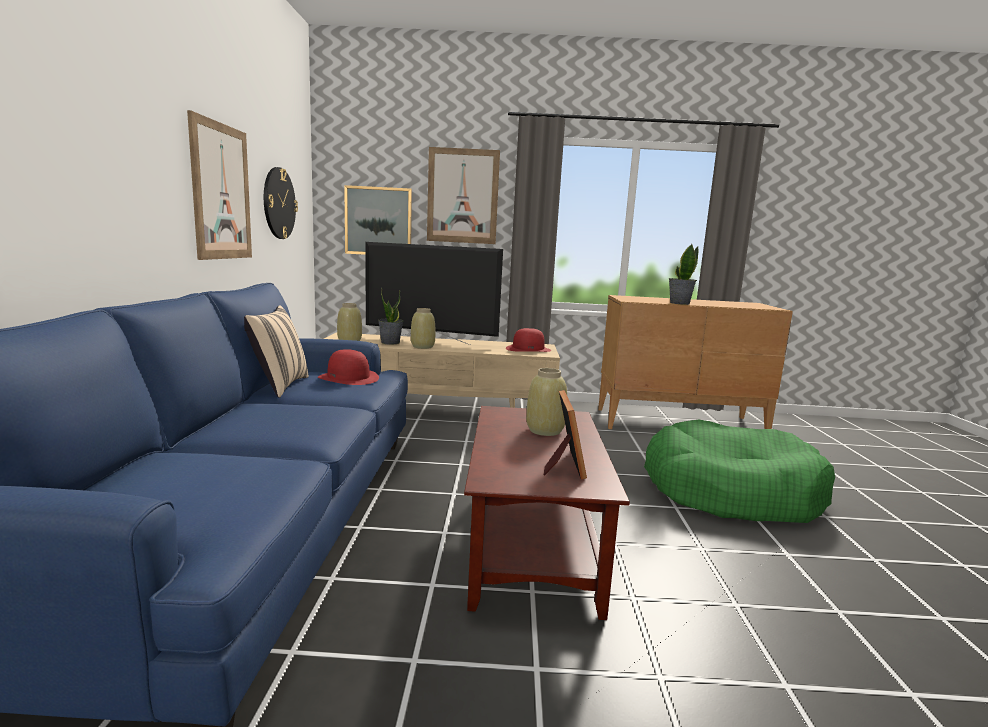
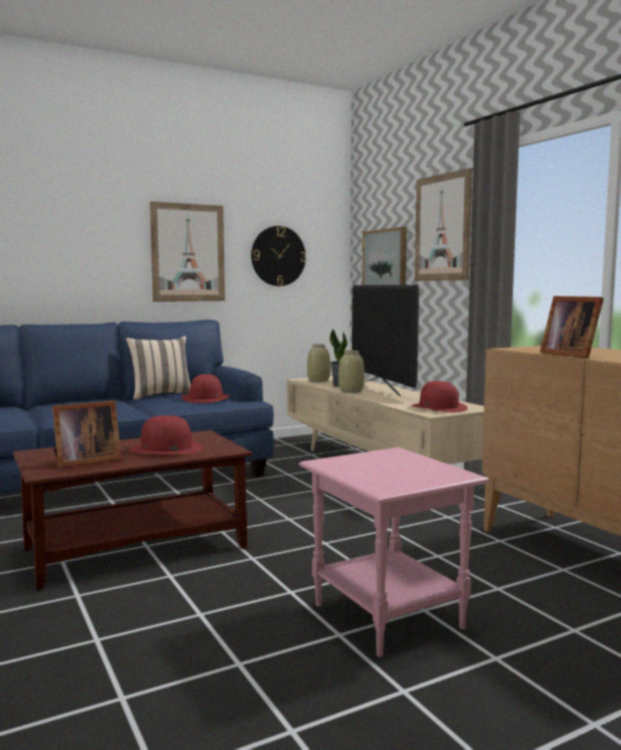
camera: 60 degrees right, 5 degrees down
(545, 431) = (166, 449): beige vase -> red hat
(679, 303) = (570, 355): potted plant -> picture frame
(730, 491) = (389, 617): green dog bed -> pink side table

